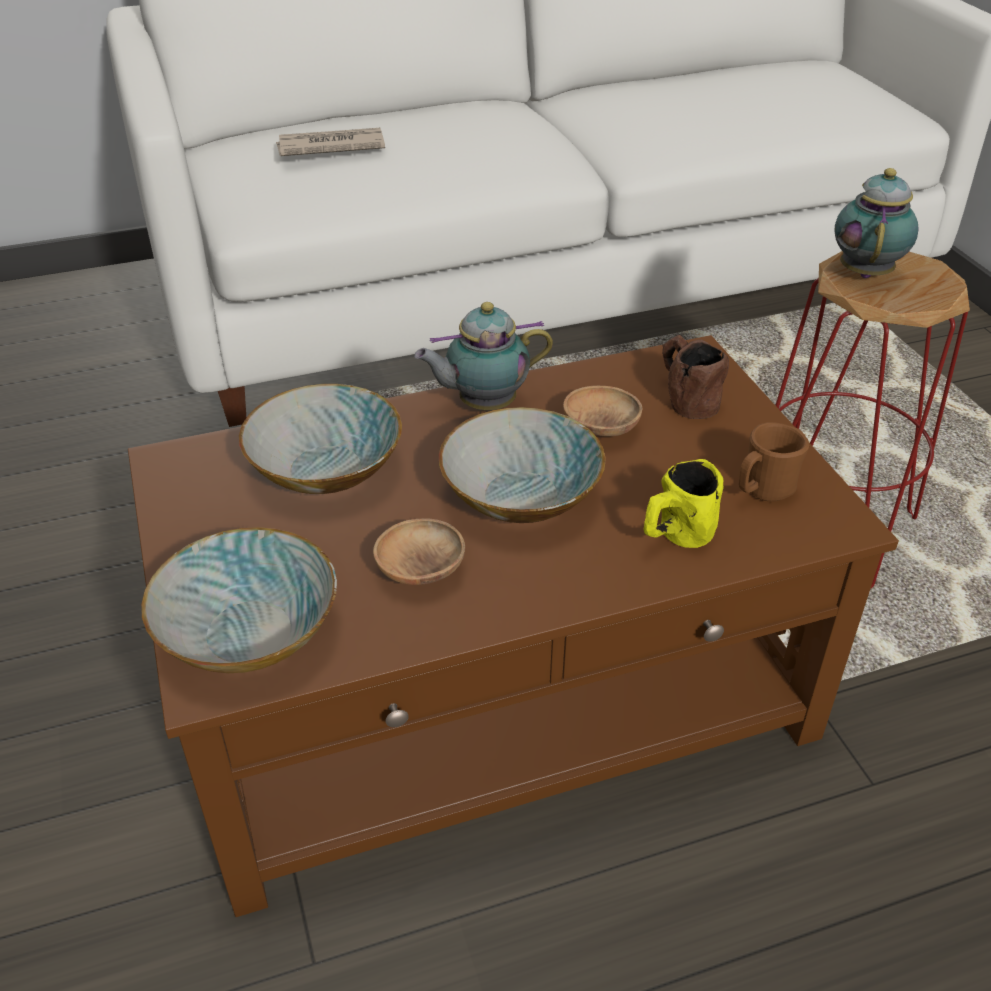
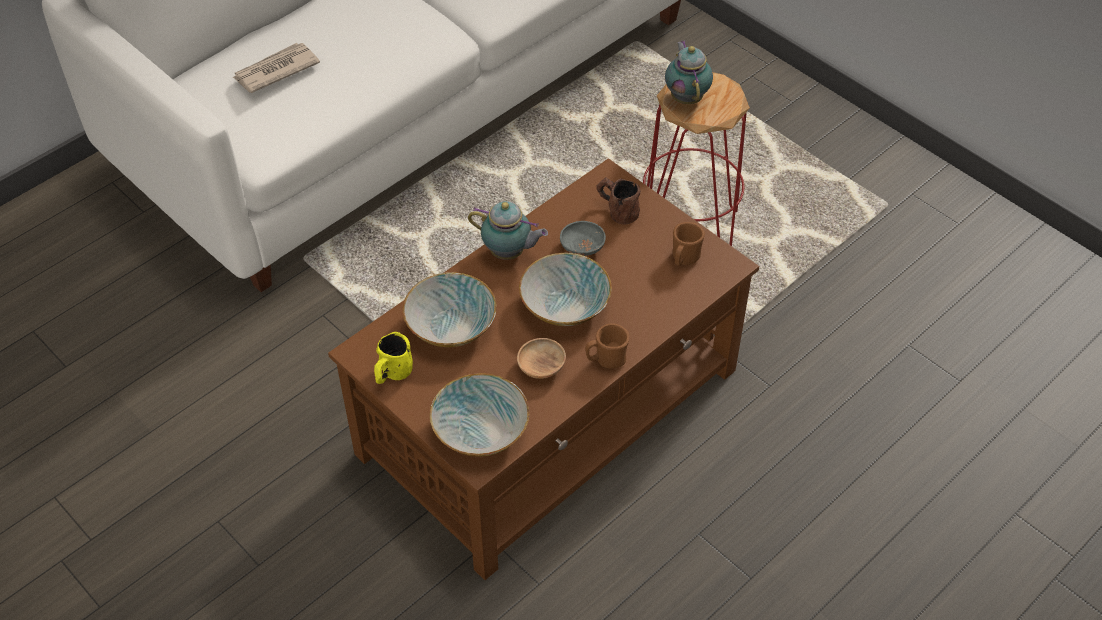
camera: 25 degrees left, 10 degrees up
(483, 404) = (509, 253): teapot -> teapot turned 120 degrees counterclockwise
(537, 596) = (606, 360): none -> brown mug
(601, 428) = (582, 247): brown bowl -> grey bowl
(674, 538) = (654, 303): yellow mug -> yellow mug (392, 375)

